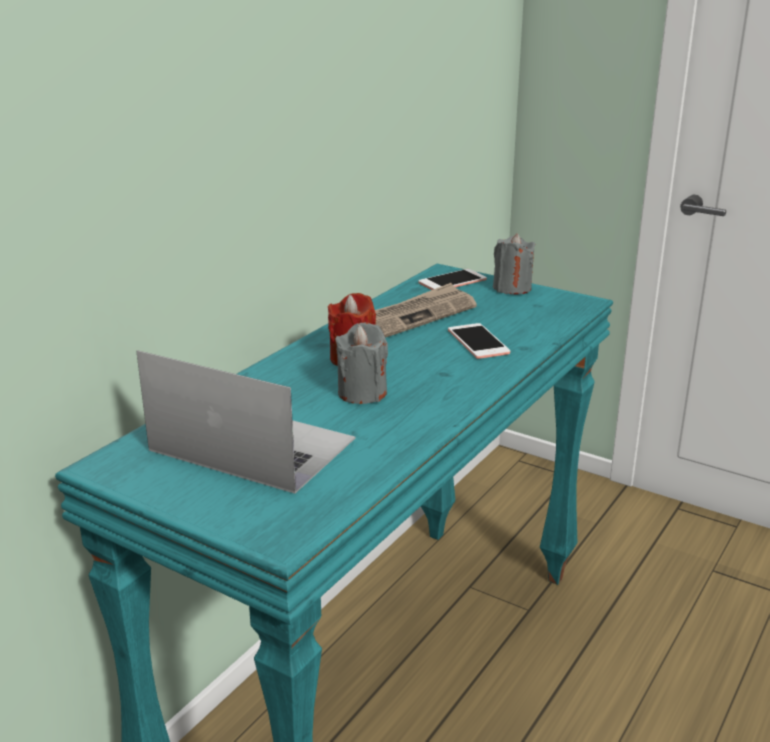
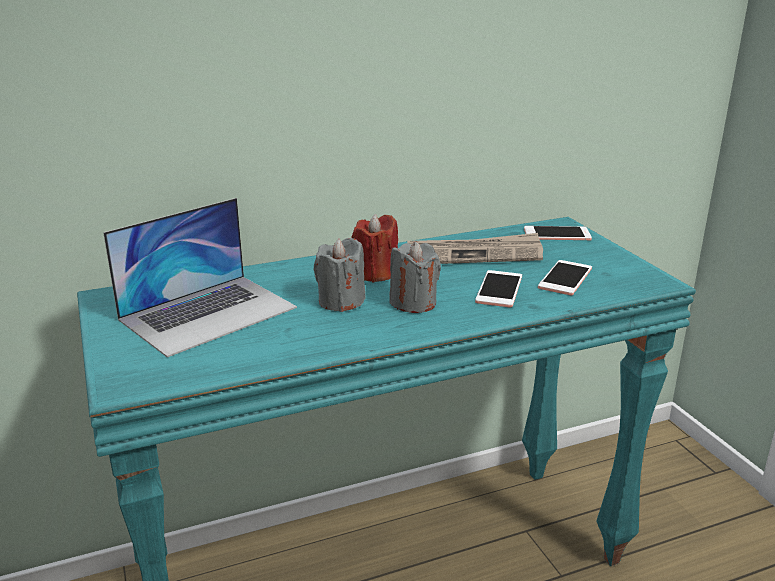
camera: 35 degrees right, 0 degrees up
(252, 444) = (209, 313): laptop -> laptop turned 75 degrees clockwise
(512, 288) = (604, 253): grey candle -> grey candle (413, 303)
(514, 317) = (565, 278): none -> phone

